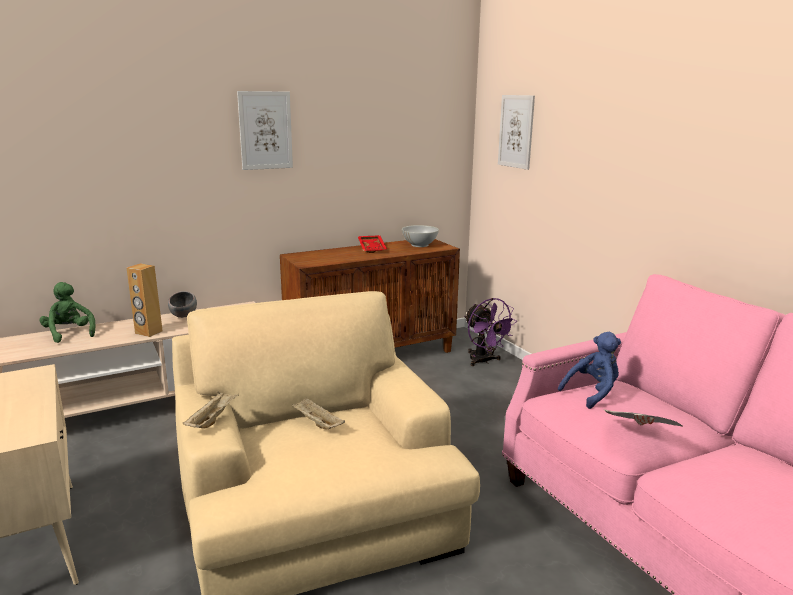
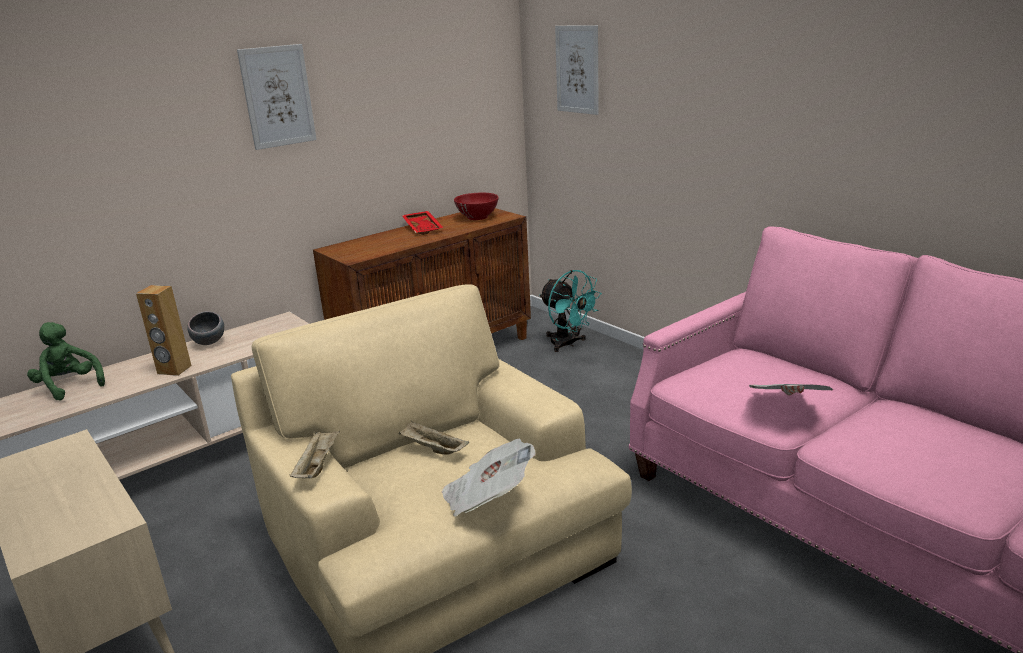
camera: 10 degrees left, 5 degrees up
(343, 470) = (487, 497): none -> newspaper
(420, 245) = (477, 217): white bowl -> red bowl
(484, 361) = (568, 344): purple fan -> turquoise fan
(592, 393) = (723, 367): blue plush toy -> none

